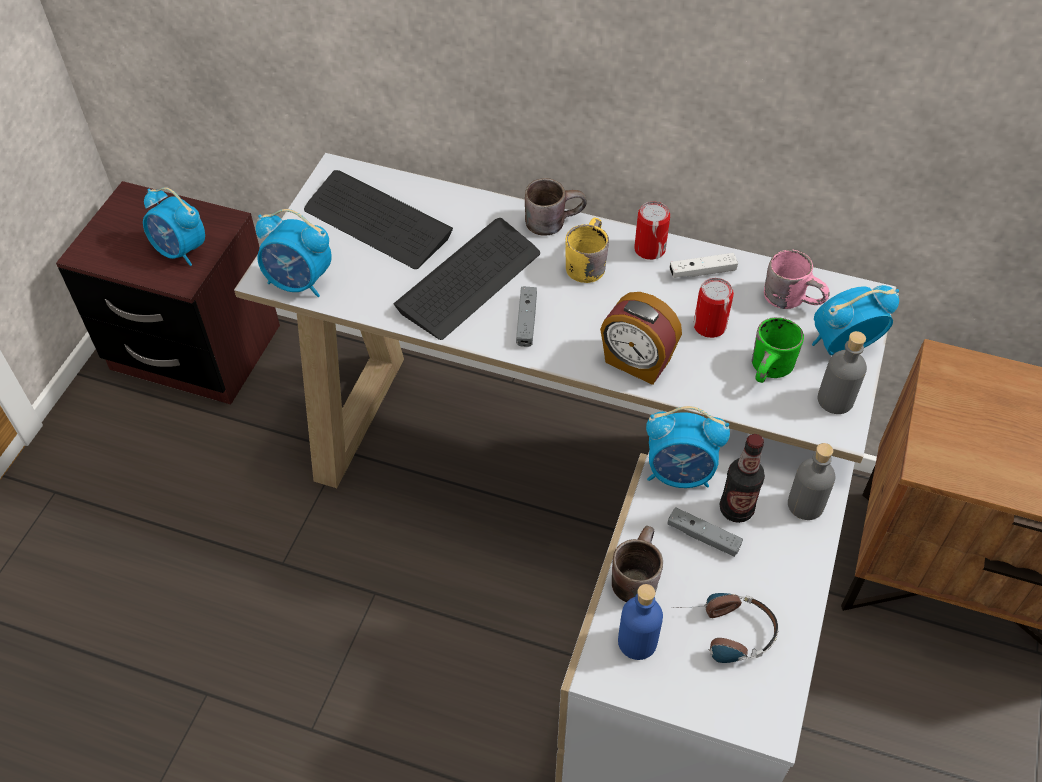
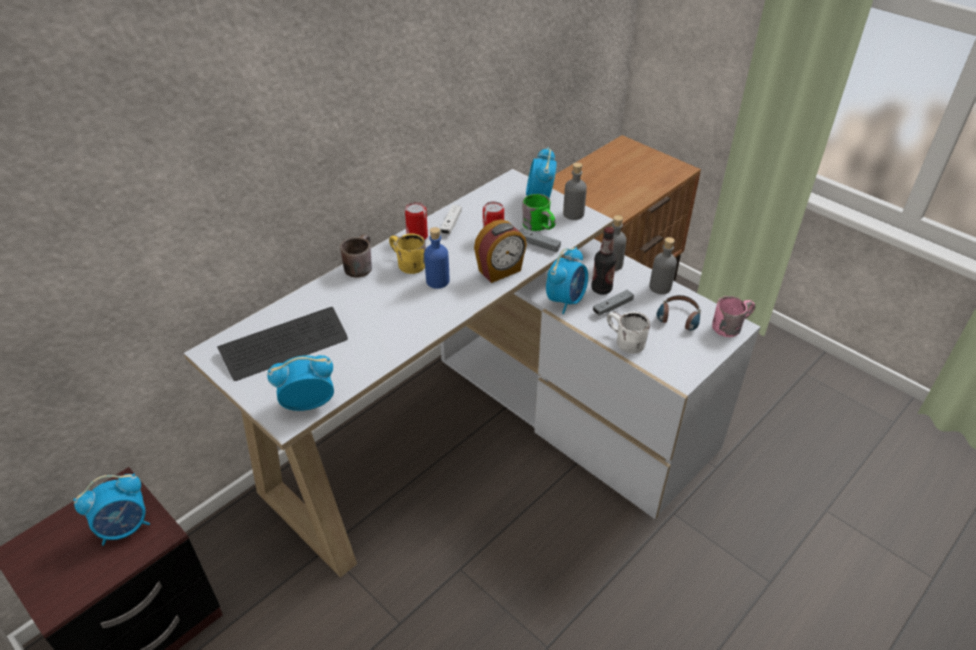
camera: 65 degrees left, 10 degrees down
(299, 283) = (308, 403): alarm clock -> alarm clock turned 150 degrees counterclockwise
(469, 281) = (379, 318): keyboard -> none
(526, 321) = (434, 304): grey game controller -> grey game controller (538, 244)
(633, 574) = (623, 342): brown mug -> white mug
(637, 641) = (667, 356): blue bottle -> blue bottle (437, 281)
(793, 297) = (495, 201): pink mug -> pink mug (729, 325)
(794, 587) = (660, 287): none -> grey bottle

